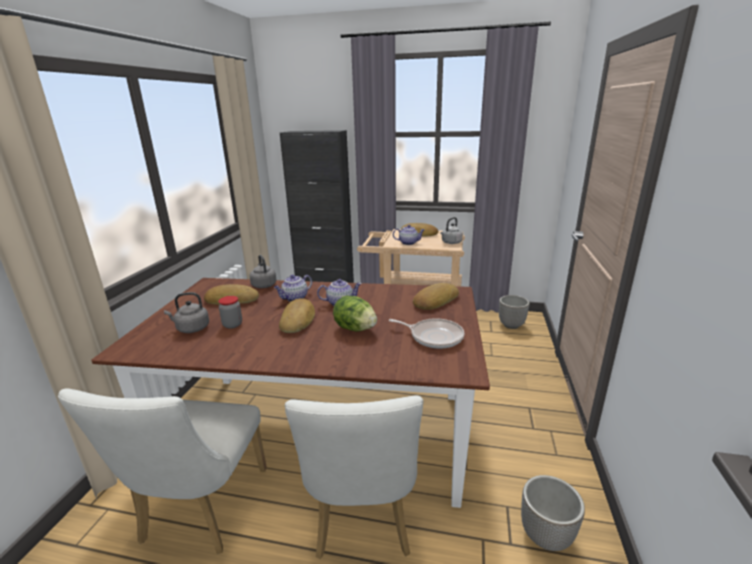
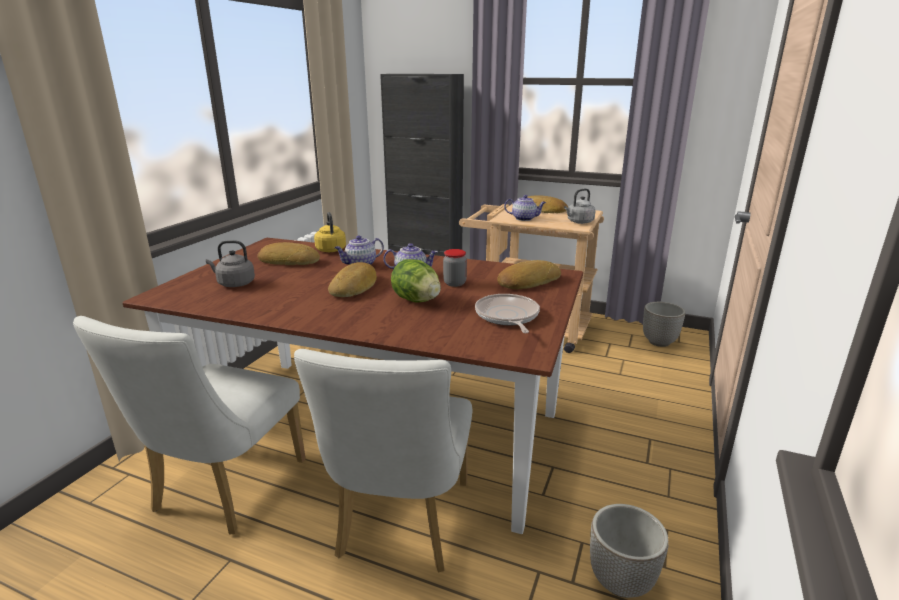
camera: 10 degrees right, 0 degrees up
(232, 325) = (280, 284): jar -> jar (454, 283)
(263, 285) = (330, 249): grey kettle -> yellow kettle
(434, 336) = (507, 316): frying pan -> frying pan turned 135 degrees counterclockwise

